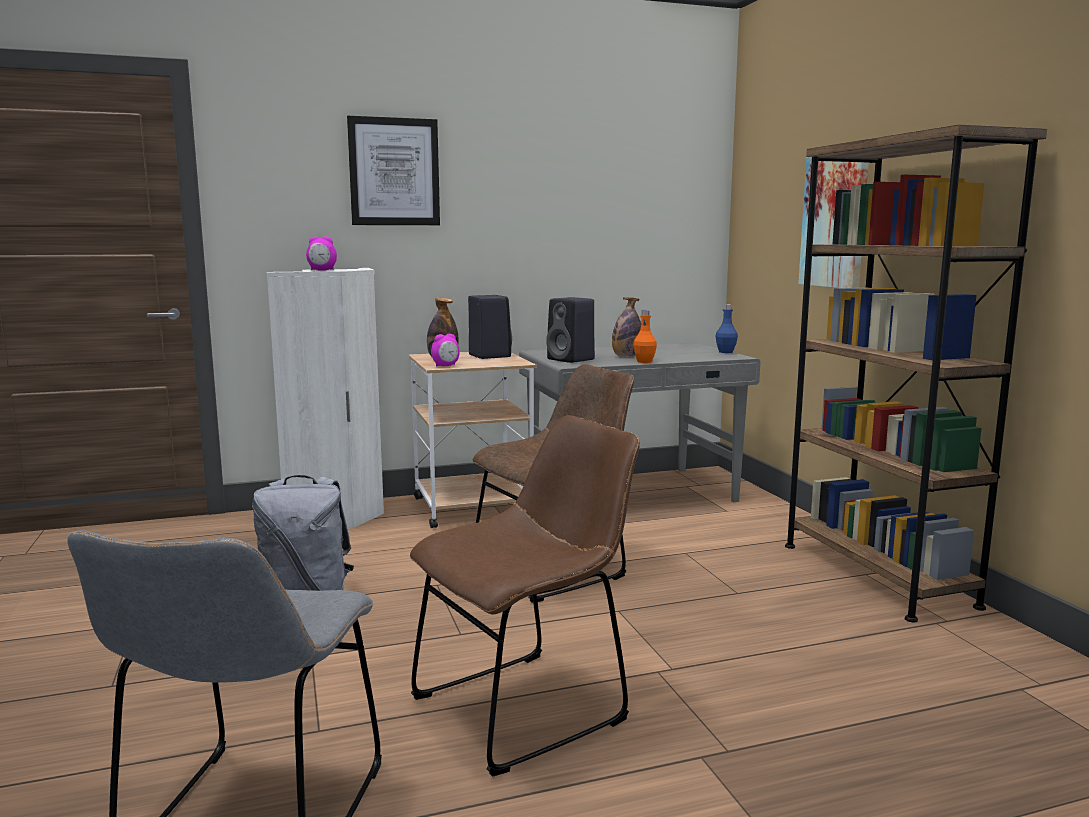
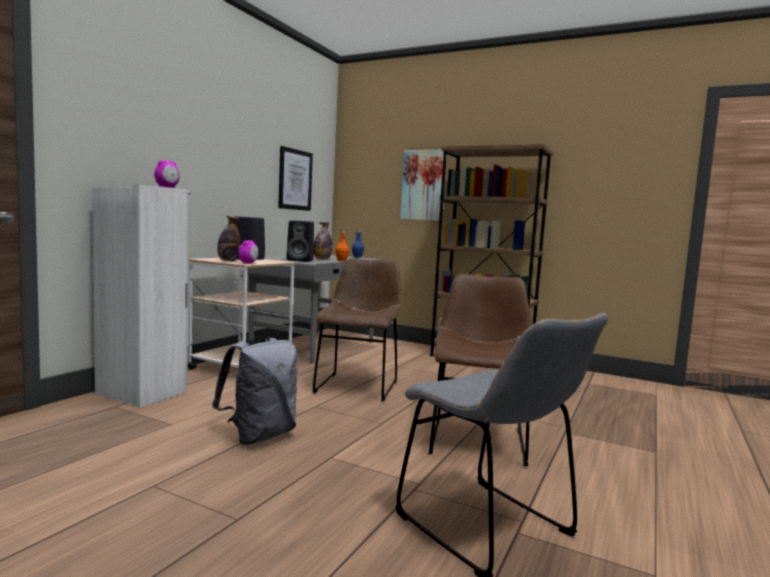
camera: 45 degrees left, 5 degrees down
(394, 172) = (178, 120): picture -> picture (295, 179)

